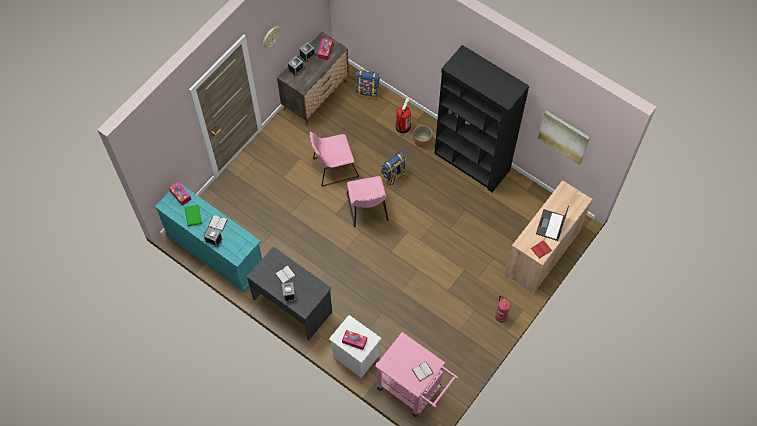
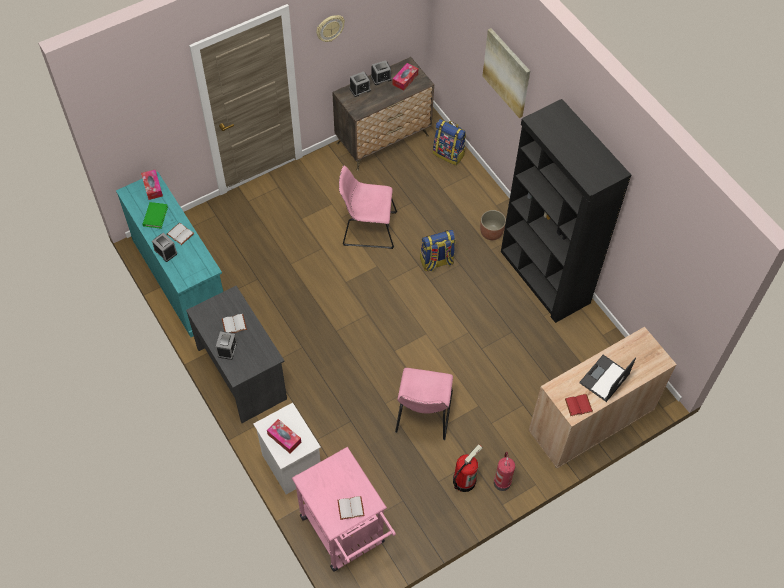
camera: 20 degrees right, 5 degrees down
(367, 209) = (387, 291): pink chair -> pink chair (423, 415)
(402, 126) = (474, 207): fire extinguisher -> fire extinguisher (464, 480)
(563, 136) = (662, 265): picture -> picture (507, 72)

